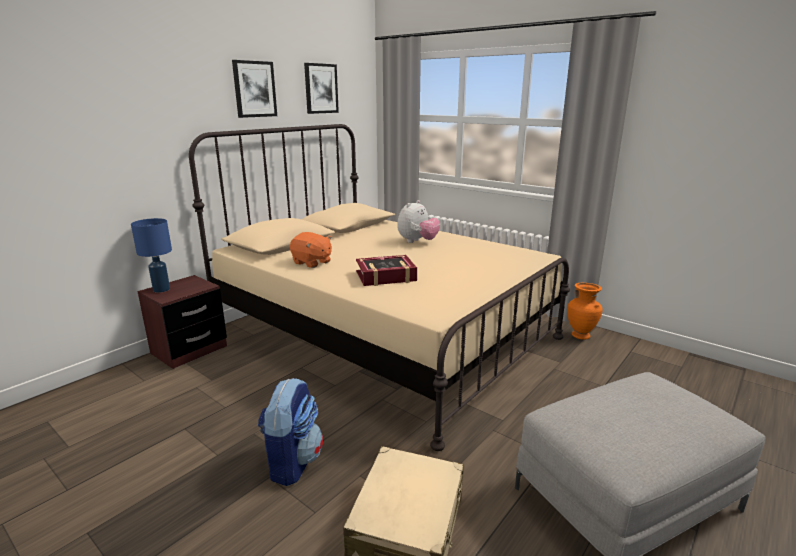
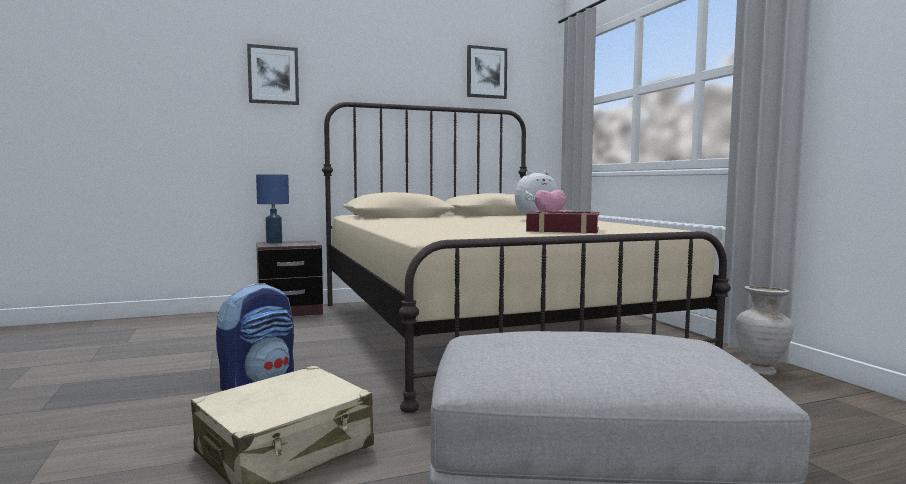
camera: 30 degrees right, 15 degrees down
(254, 89) = (405, 67): picture -> picture (273, 75)
(312, 262) = (397, 221): orange plush toy -> none
(386, 276) = (446, 227): book -> book (563, 230)
(581, 336) = (761, 371): orange vase -> beige vase

